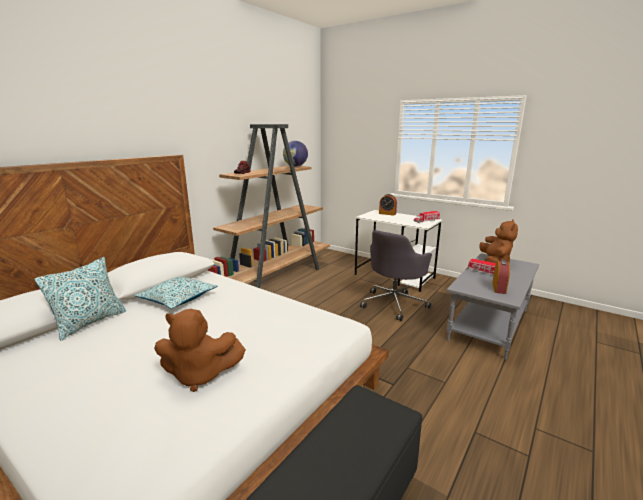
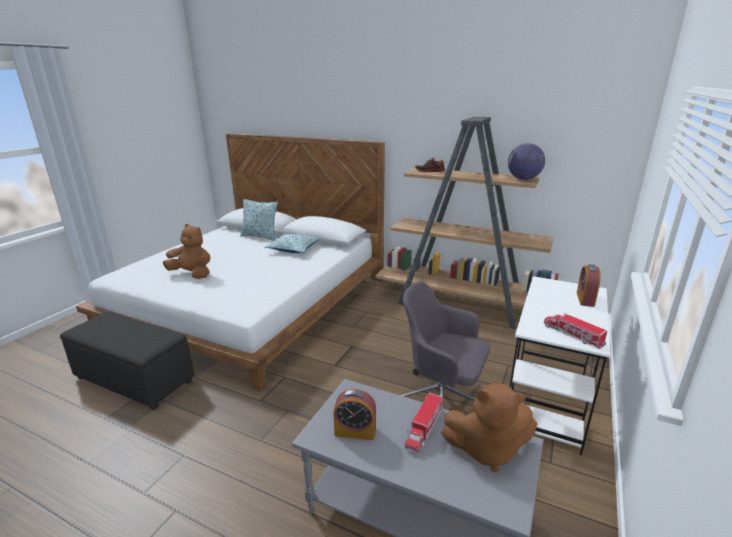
camera: 80 degrees right, 5 degrees up
(200, 375) = (192, 274): brown plush toy -> brown plush toy turned 120 degrees clockwise

